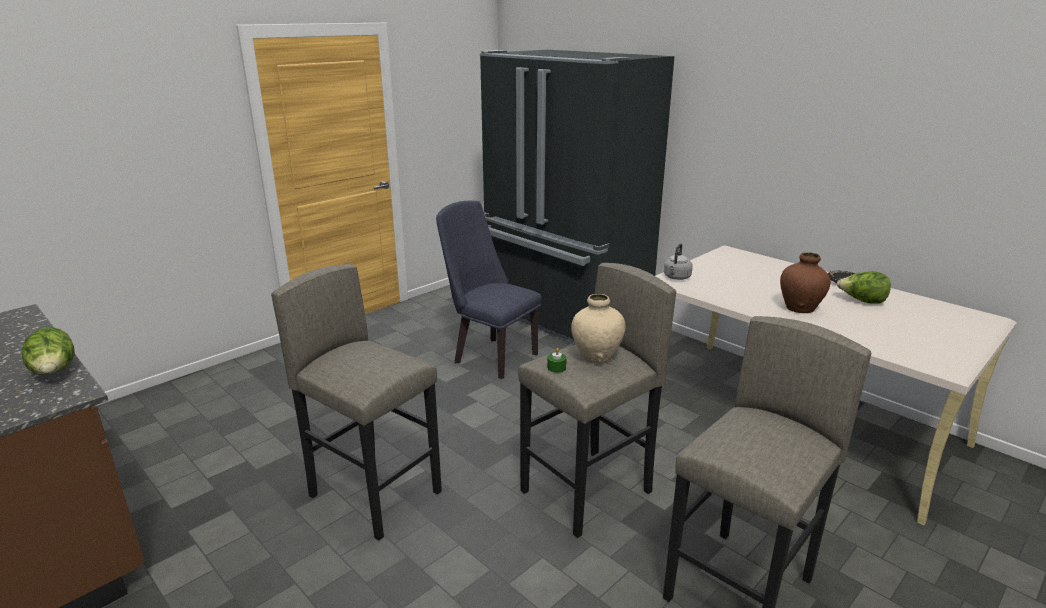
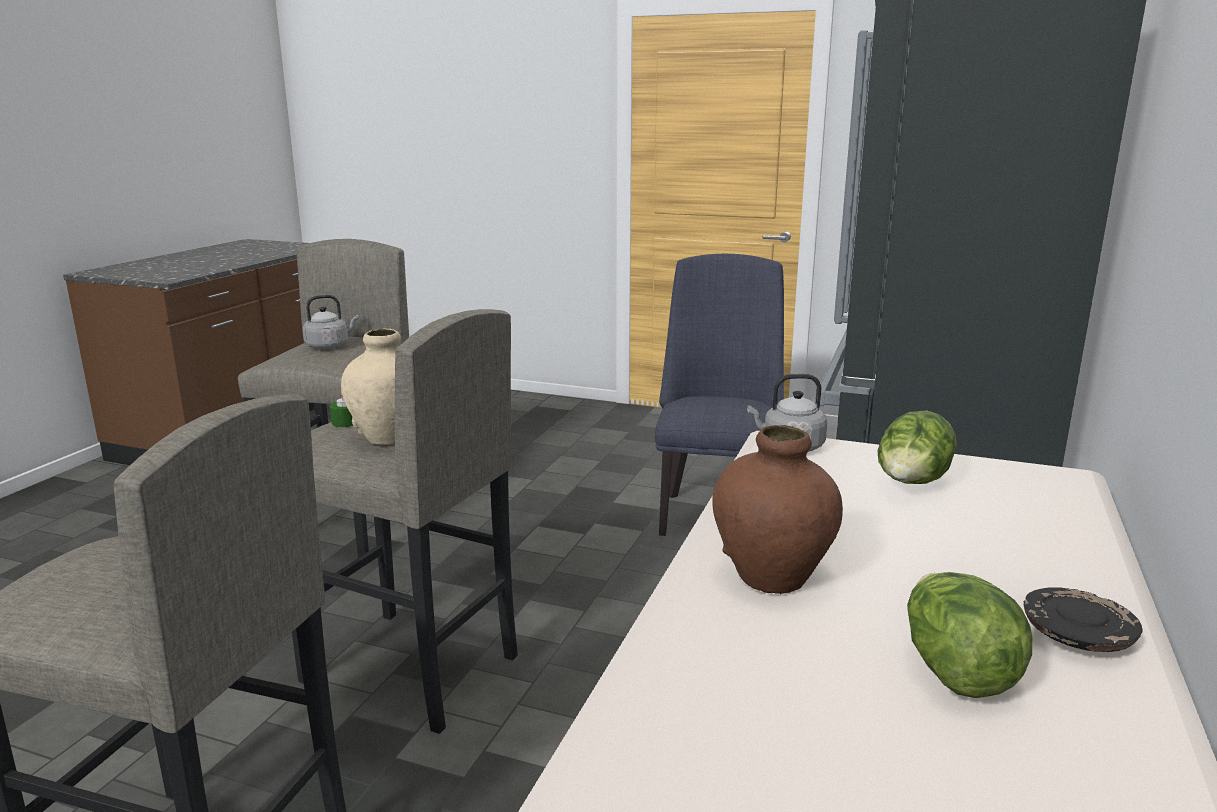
camera: 65 degrees right, 5 degrees down
(55, 373) = (205, 269): lettuce -> lettuce (911, 485)
(360, 358) = (329, 346): none -> grey kettle

